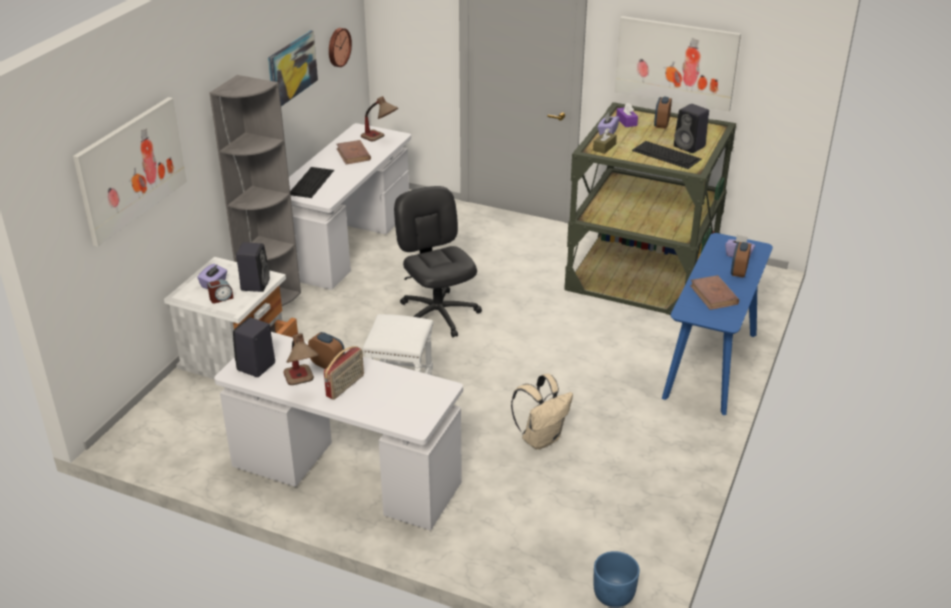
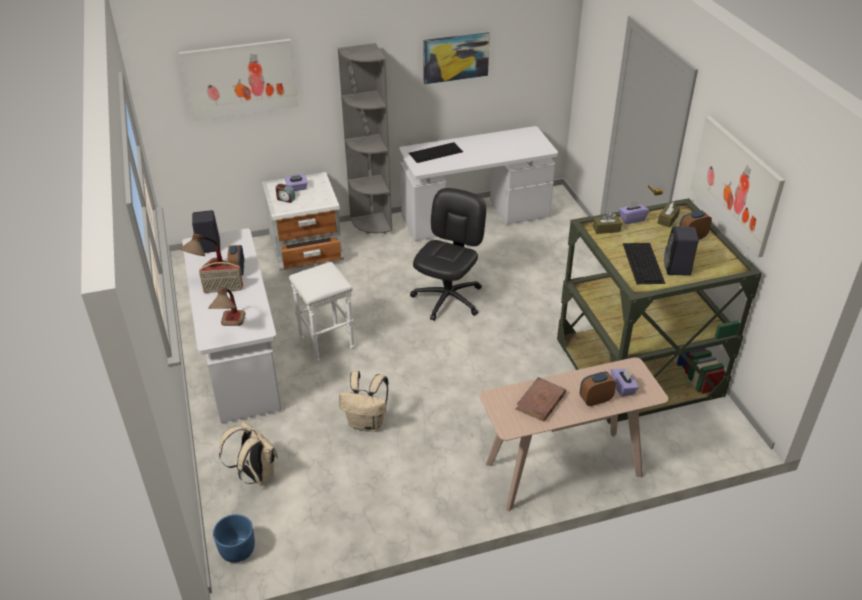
camera: 50 degrees right, 5 degrees up
(255, 284) = (314, 201): black speaker -> none
(338, 47) = (528, 55): wall clock -> none
(353, 154) = (494, 147): brown book -> none
(381, 139) = (530, 146): table lamp -> table lamp (231, 327)
(528, 539) = (255, 474): none -> beige backpack
(626, 121) = (667, 219): purple tissue box -> brown tissue box
(711, 365) = (563, 470): blue console table -> beige console table

